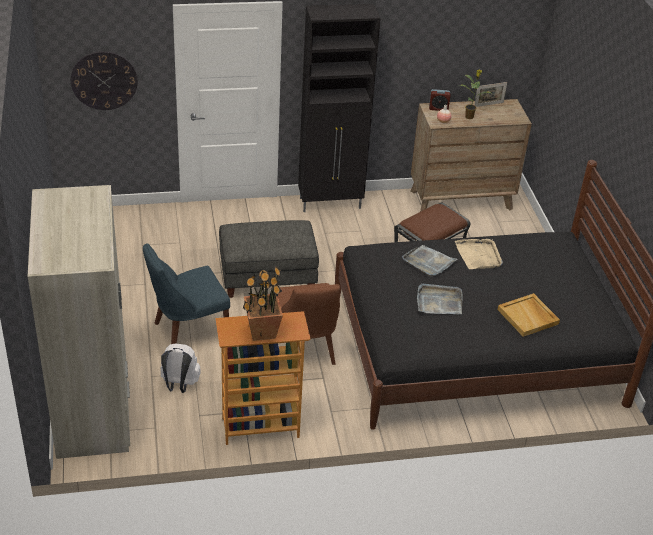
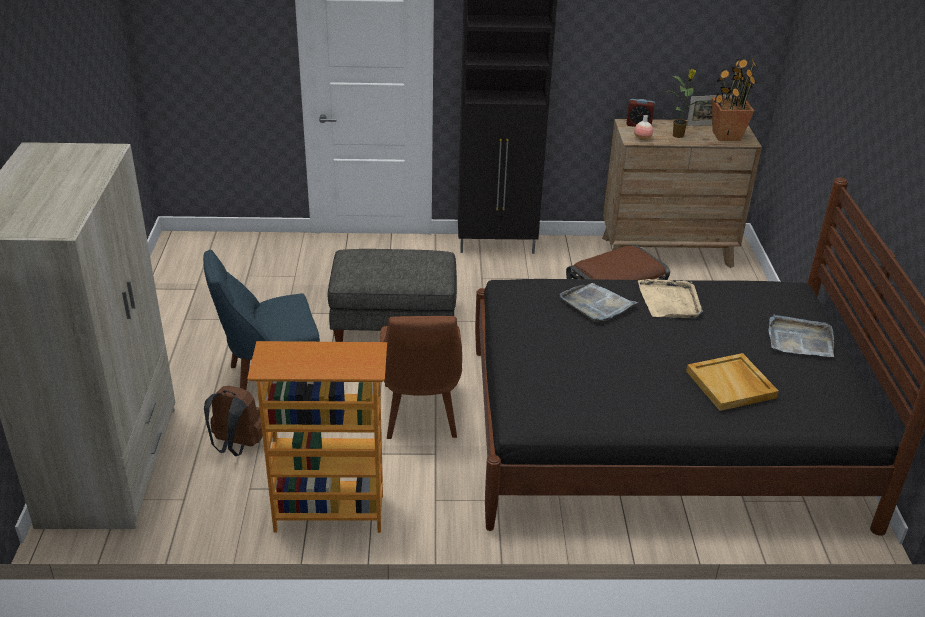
camera: 10 degrees right, 5 degrees down
(104, 80) = (210, 62): wall clock -> none
(179, 385) = (236, 446): white backpack -> brown backpack
(262, 331) = (316, 363): potted plant -> potted plant (726, 135)
(439, 301) = (601, 354): grey tray -> grey tray (799, 339)

